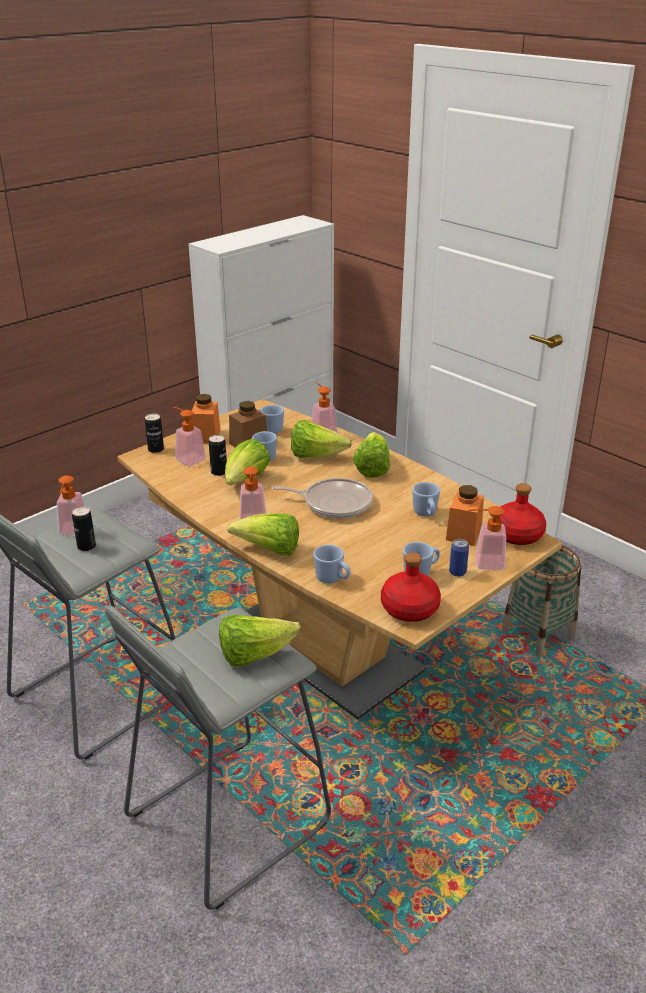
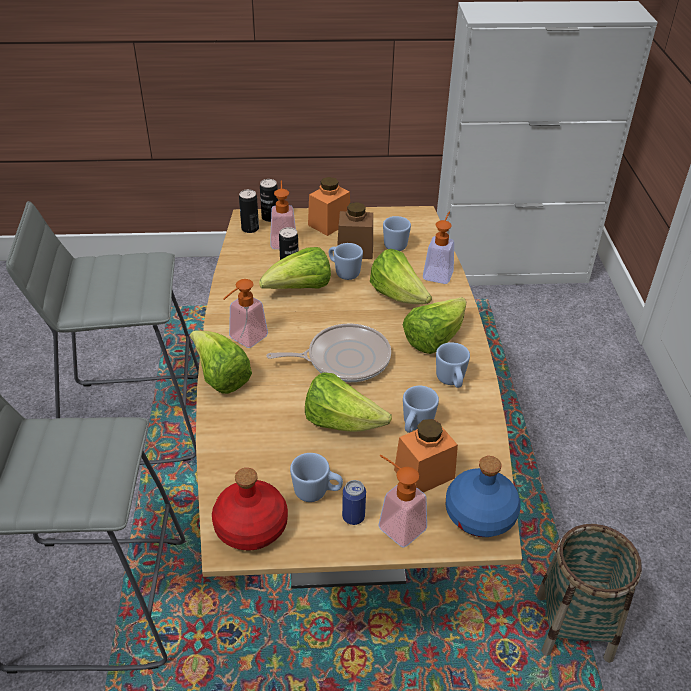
camera: 40 degrees right, 10 degrees up
(73, 532) = (121, 267): soap dispenser -> none
(86, 546) = (113, 286): can -> can (250, 228)
(254, 655) = (85, 477): lettuce -> lettuce (341, 422)
(332, 579) = (229, 444): blue mug -> blue mug (451, 381)
(334, 503) = (344, 359): frying pan -> frying pan turned 60 degrees counterclockwise
(517, 535) = (479, 514): red bottle -> blue bottle

